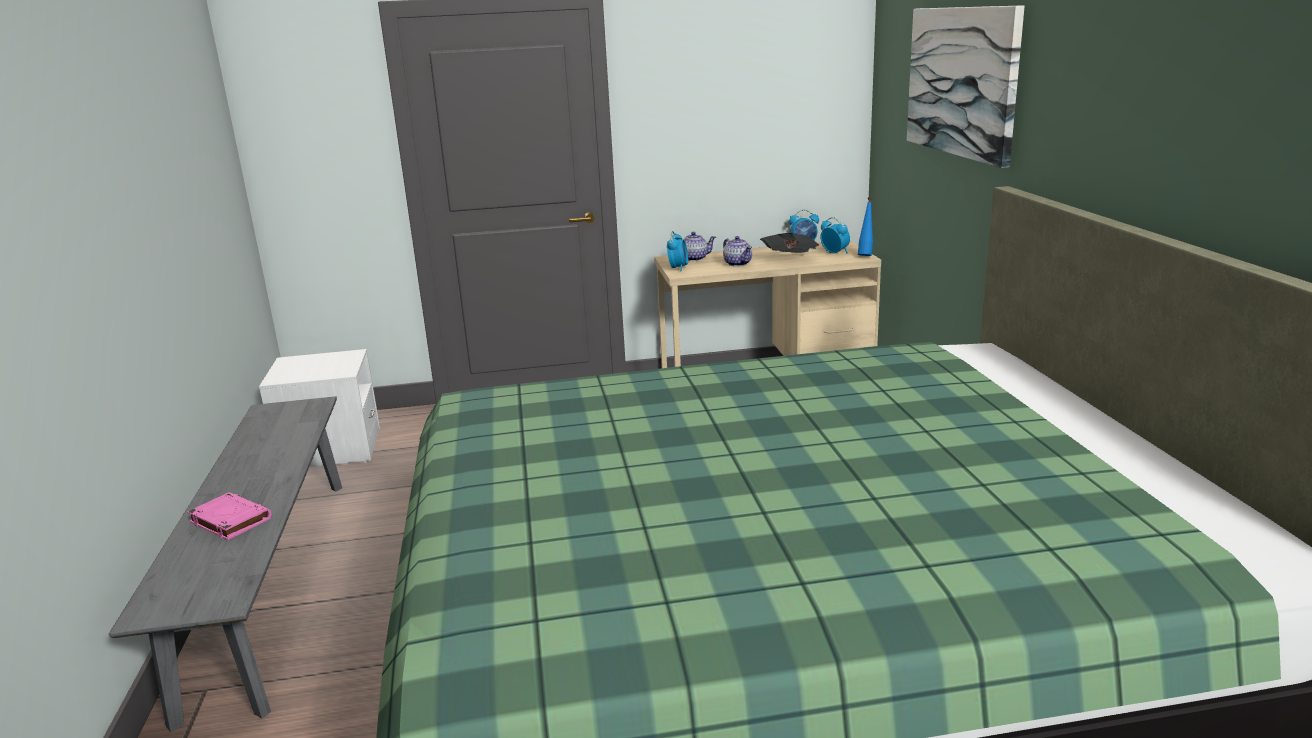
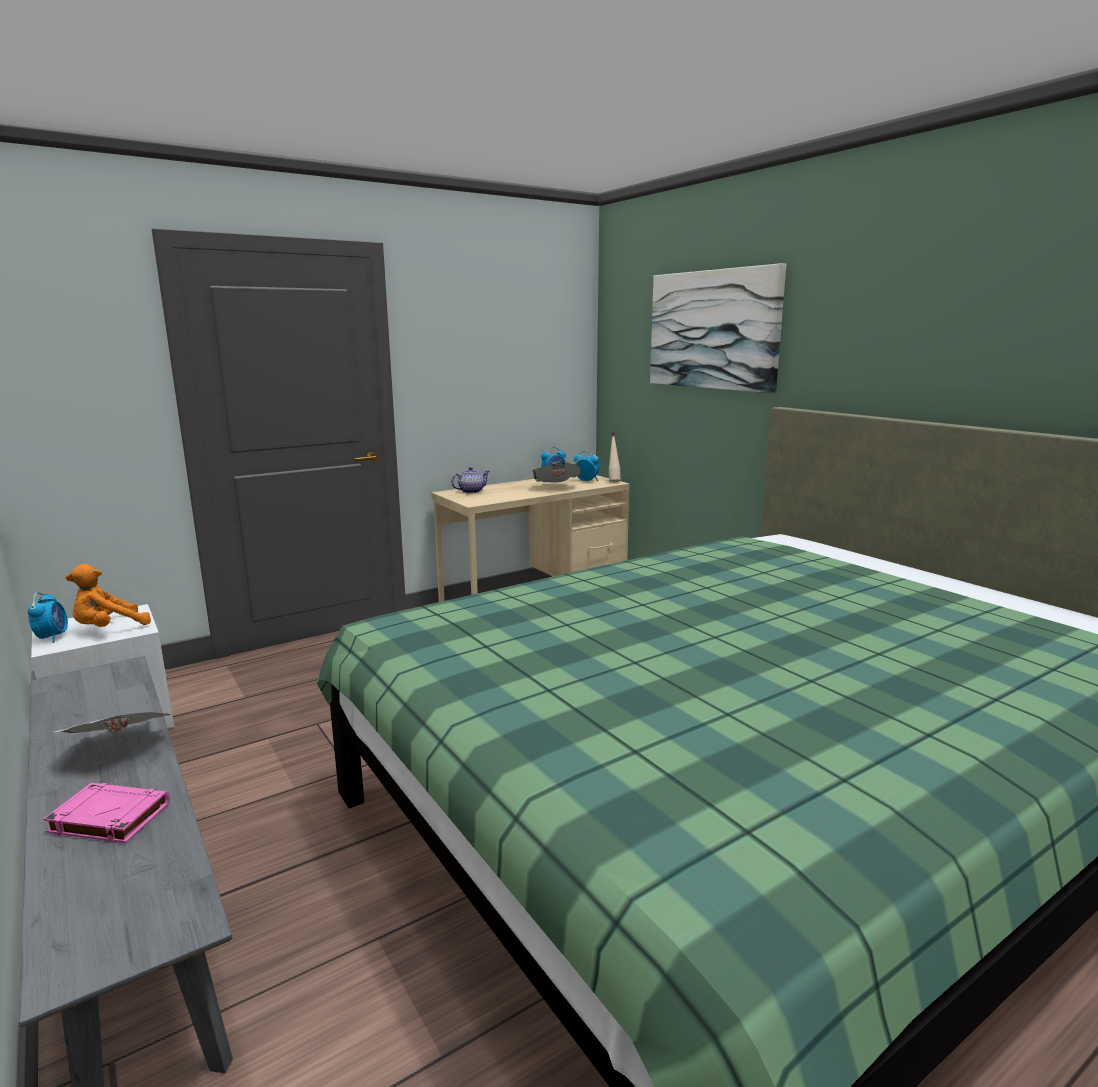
camera: 25 degrees left, 5 degrees down
(271, 469) = (120, 747): none -> newspaper
(324, 368) = (109, 629): none -> orange plush toy
(678, 268) = (466, 499): alarm clock -> alarm clock (52, 637)
(737, 263) = (515, 493): teapot -> none
(865, 255) = (613, 481): blue bottle -> beige bottle

